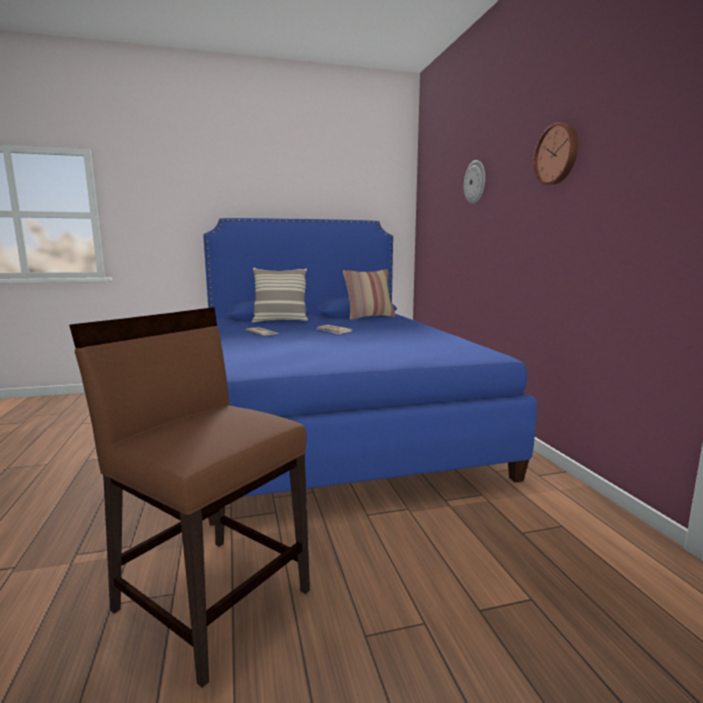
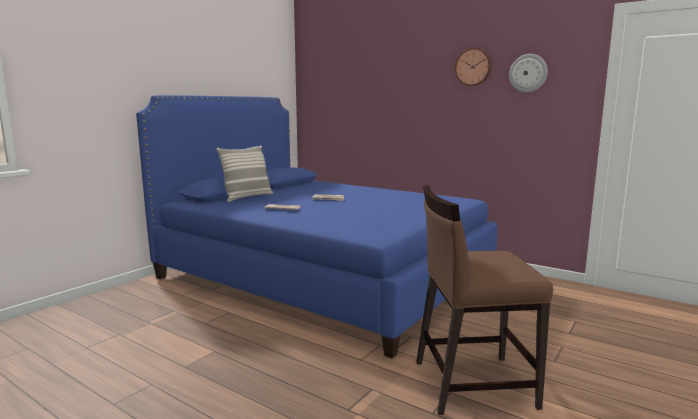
camera: 40 degrees left, 0 degrees up
(369, 317) = (303, 185): pillow -> none
(475, 182) = (385, 74): wall clock -> wall clock (528, 73)

